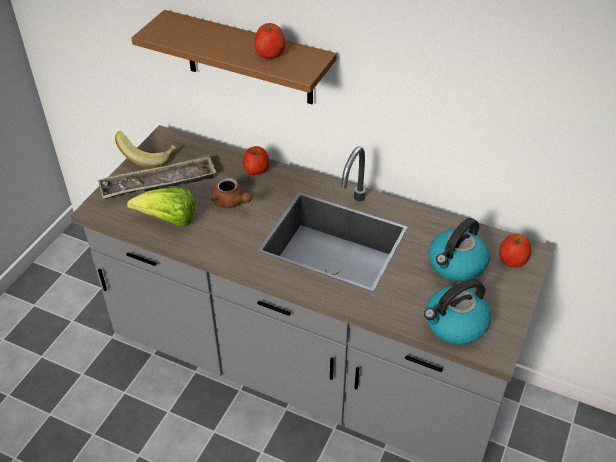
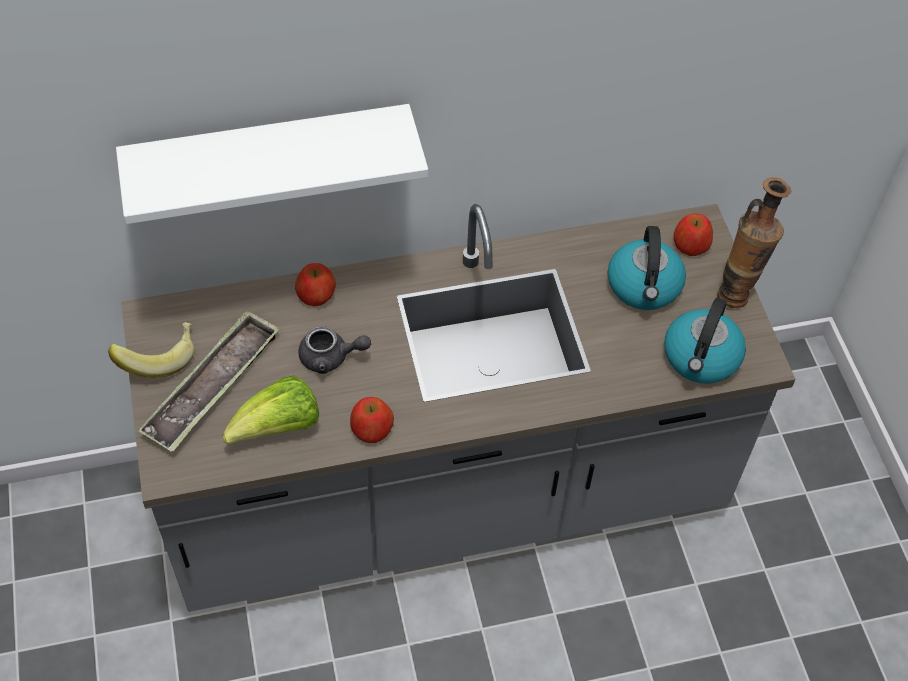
camera: 40 degrees left, 10 degrees up
(231, 202) = (331, 358): brown teapot -> grey teapot
(249, 59) = (269, 158): brown shelf -> white shelf
(270, 53) = (332, 145): apple -> apple (372, 429)
(520, 301) = (737, 291): none -> vase

